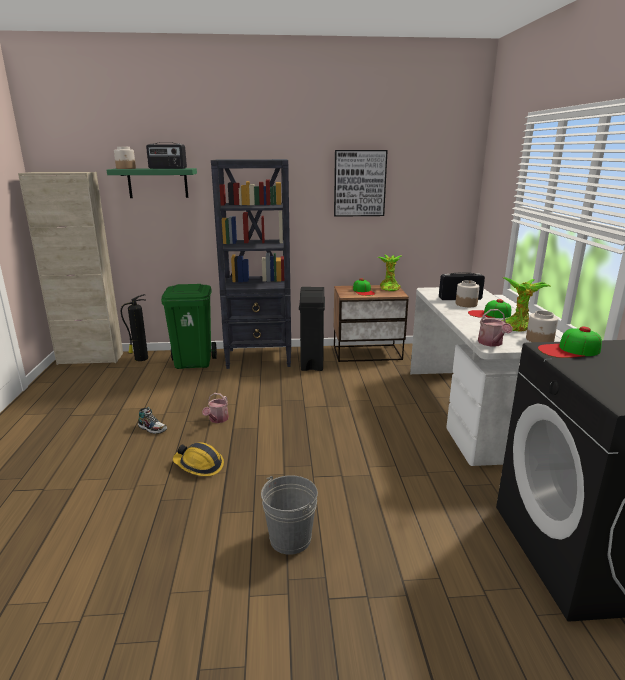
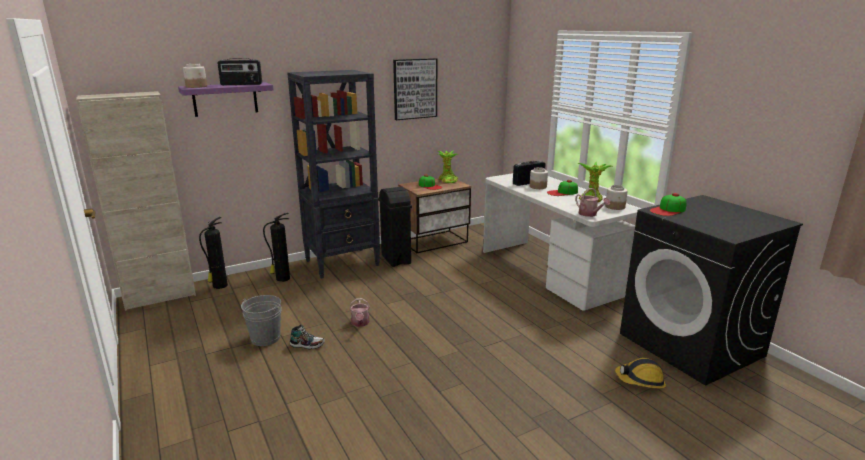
camera: 25 degrees left, 0 degrees up
(158, 183) = (225, 99): green shelf -> purple shelf
(194, 362) = (282, 279): green trash can -> fire extinguisher
(199, 465) = (384, 363): hard hat -> hard hat (640, 380)
(290, 539) = (508, 392): grey bucket -> grey bucket (265, 338)

